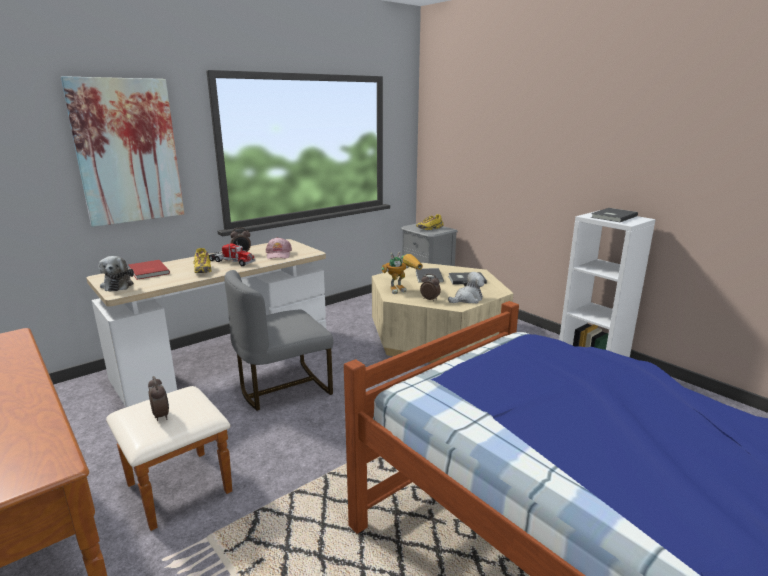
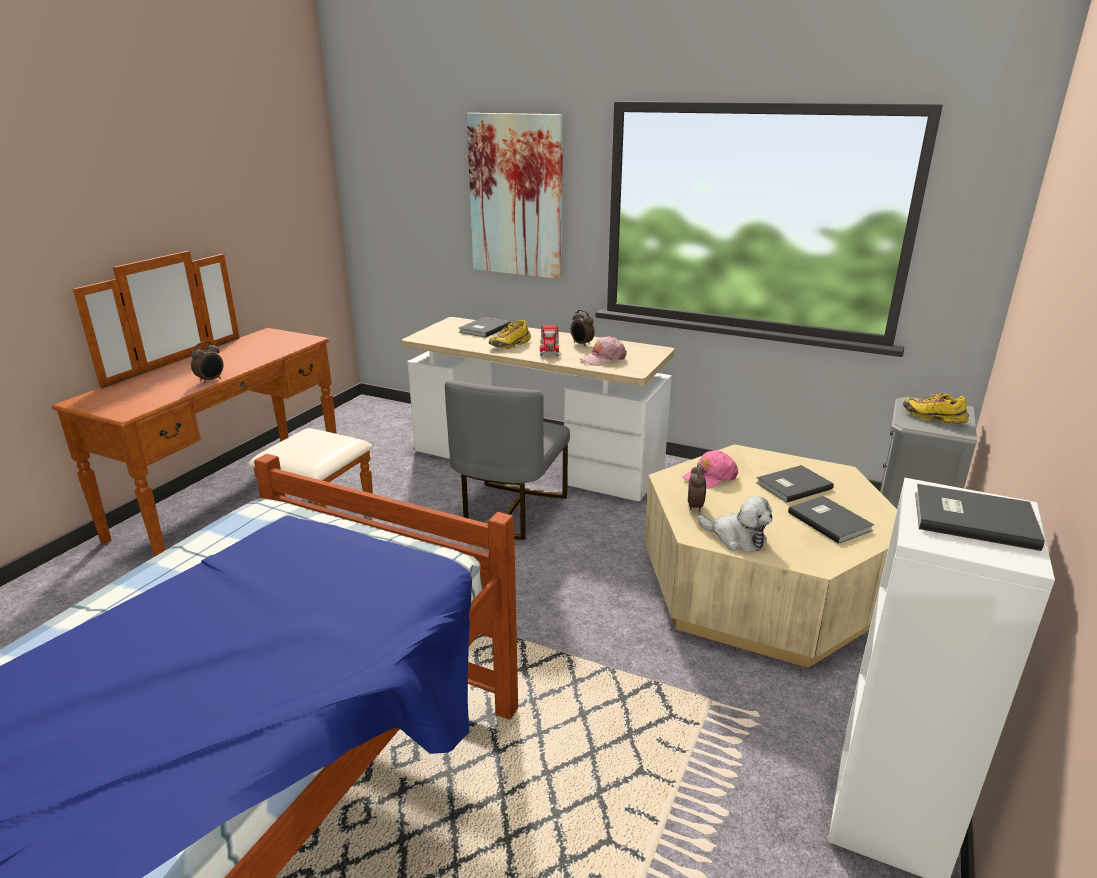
camera: 65 degrees right, 5 degrees up
(118, 285) = (438, 331): plush toy -> none
(147, 271) = (483, 329): red book -> grey book
(161, 416) = (302, 445): alarm clock -> alarm clock (211, 380)
(283, 387) = (510, 511): grey chair -> grey chair turned 105 degrees counterclockwise
(402, 289) = (710, 477): toy robot -> pink cap

